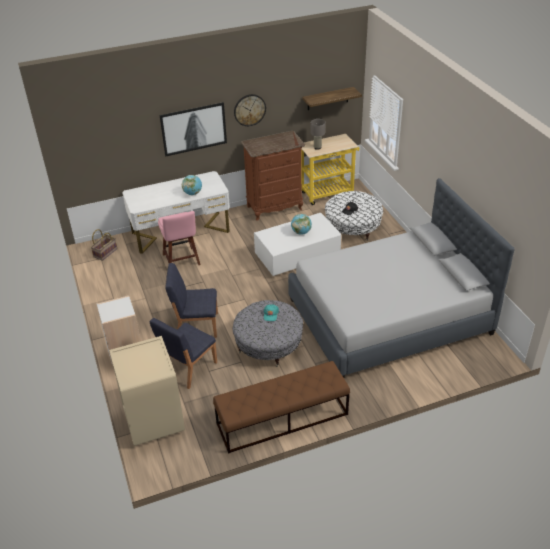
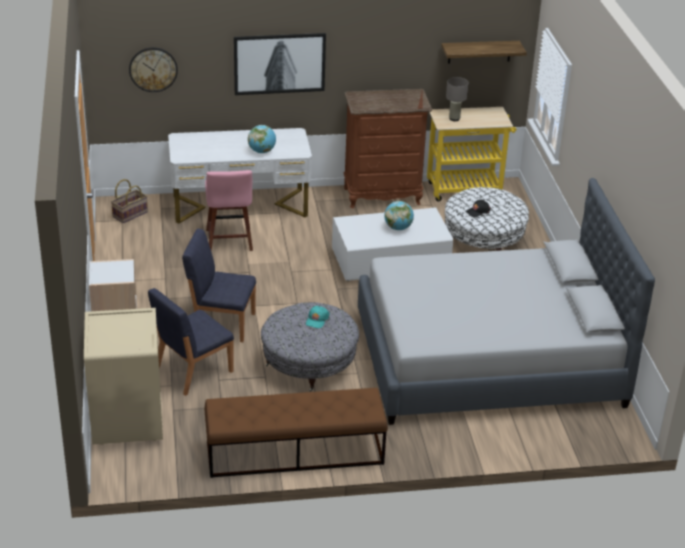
camera: 10 degrees right, 5 degrees down
(249, 110) = (362, 50): wall clock -> wall clock (153, 69)

